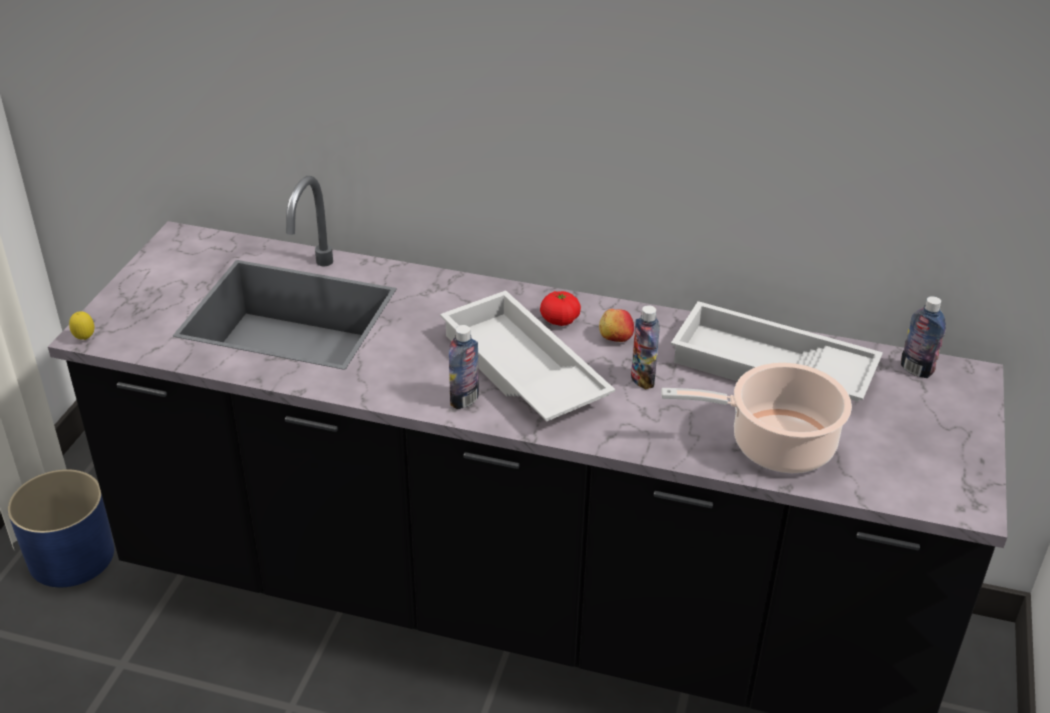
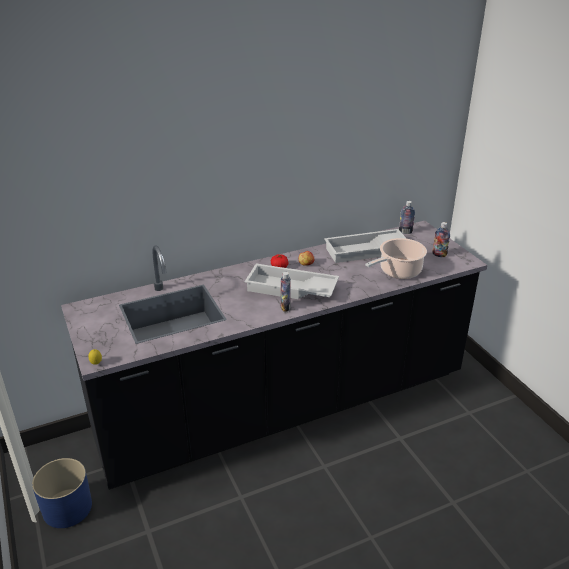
camera: 40 degrees left, 5 degrees down
(642, 379) = (333, 272): bottle -> bottle (439, 255)

